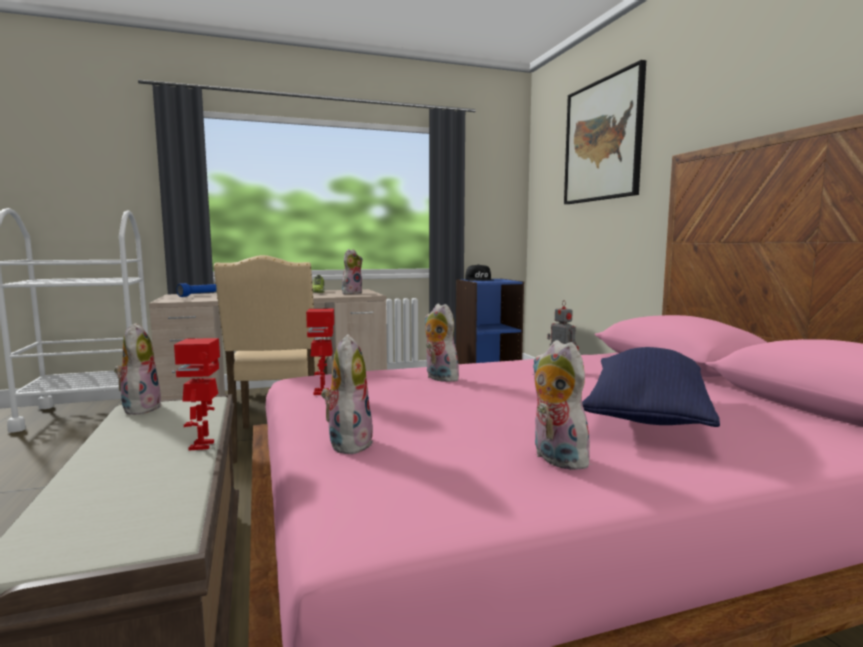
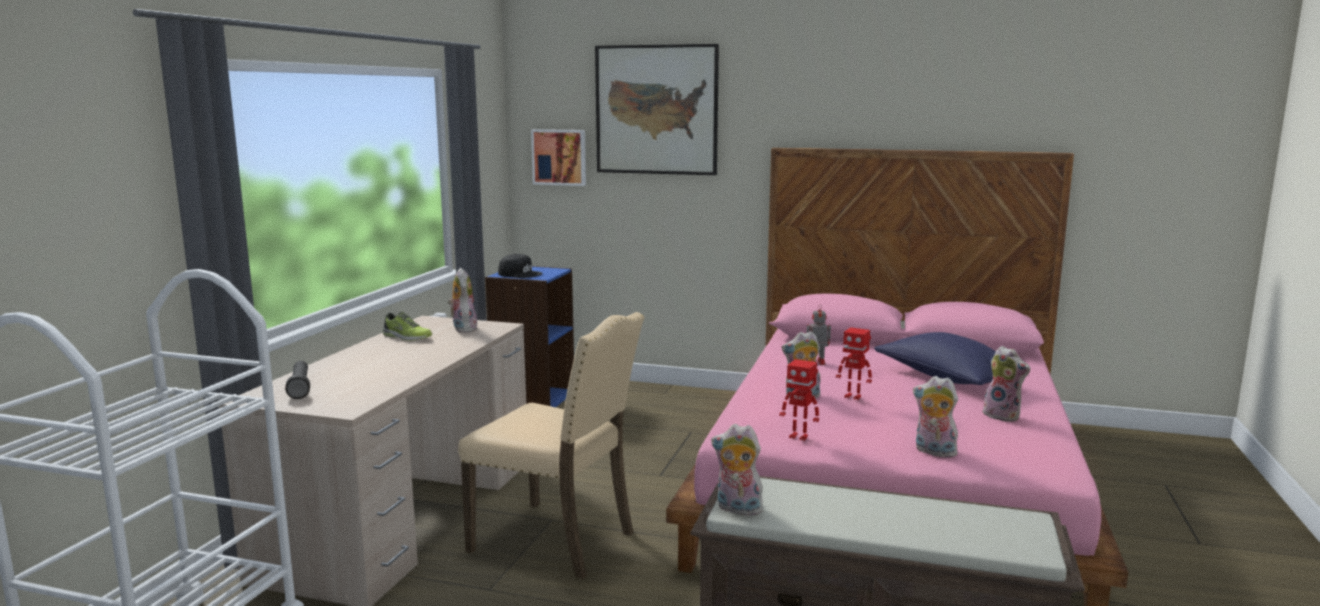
camera: 55 degrees left, 5 degrees up
(201, 295) = (300, 387): blue flashlight -> black flashlight
(203, 445) = (878, 495): toy robot -> toy robot (853, 396)
(549, 195) = (559, 157): none -> picture
(555, 459) = (1003, 416): plush toy -> plush toy turned 135 degrees counterclockwise

